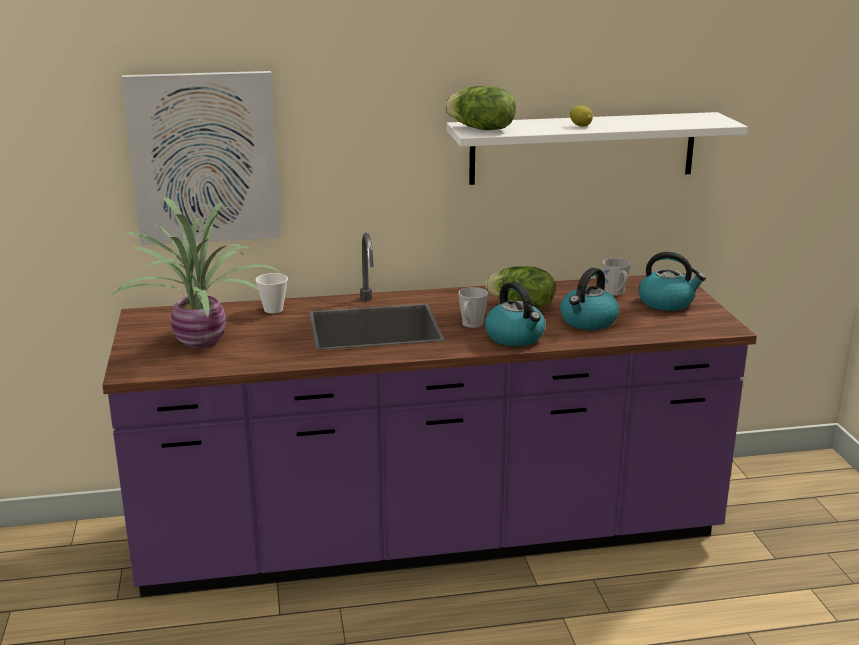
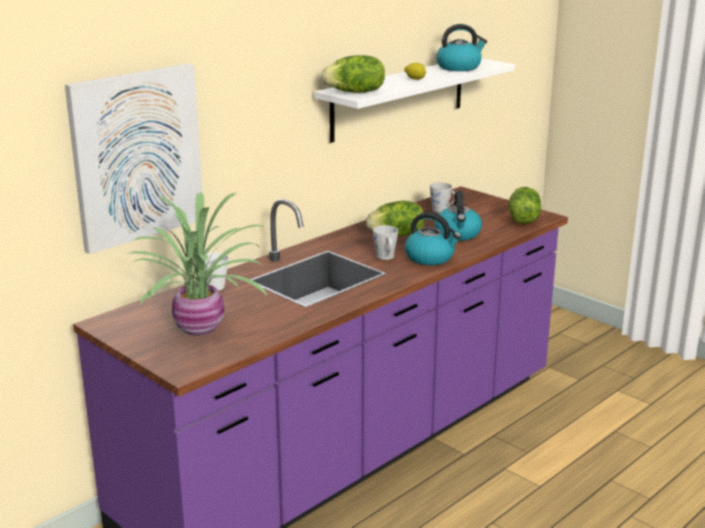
camera: 35 degrees left, 0 degrees up
(667, 303) = (484, 209): kettle -> kettle (459, 67)
(692, 325) = (522, 220): none -> lettuce

